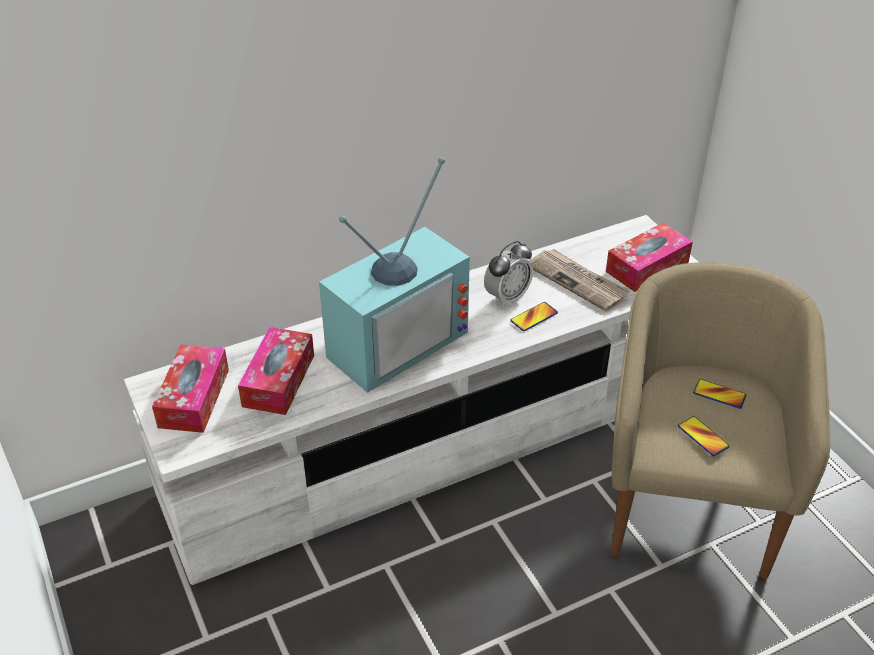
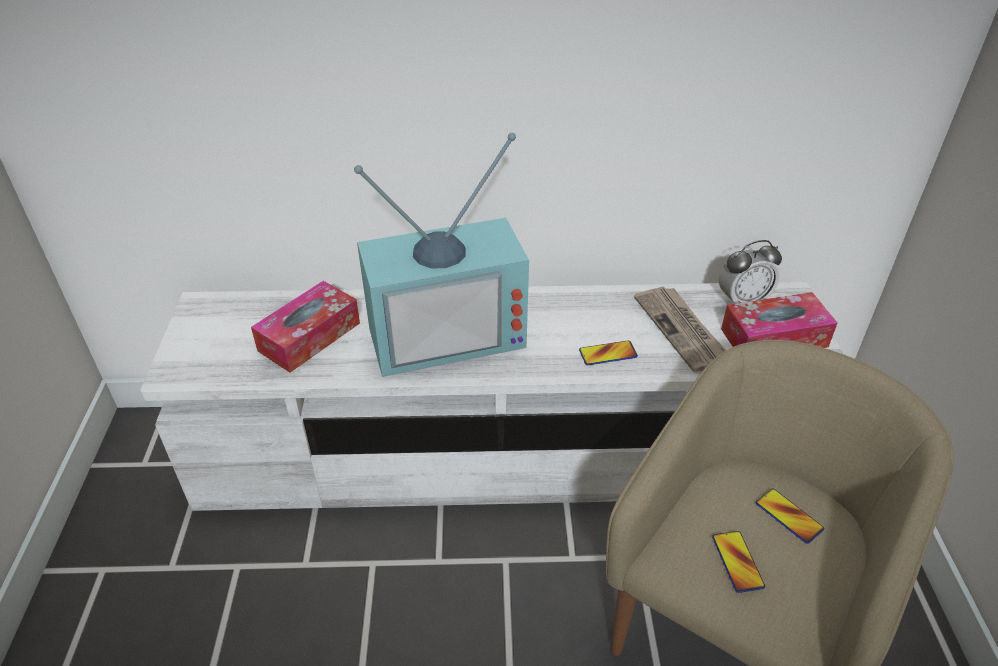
camera: 25 degrees right, 0 degrees up
(194, 398) = (224, 328): tissue box -> none
(507, 297) = (593, 324): alarm clock -> alarm clock (742, 302)

